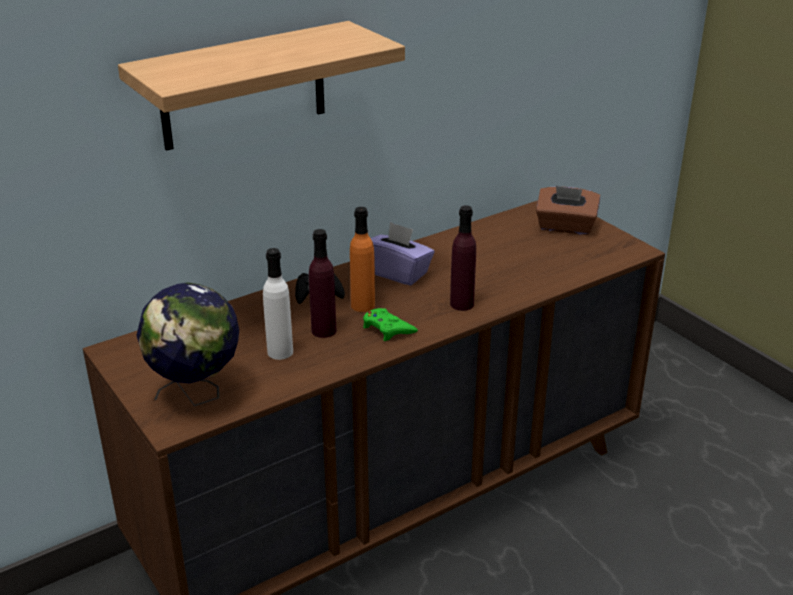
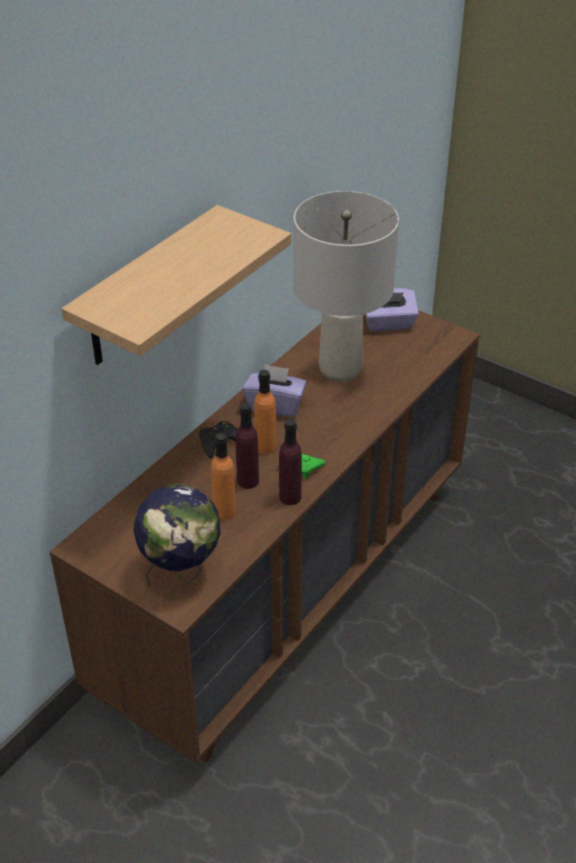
camera: 20 degrees left, 10 degrees up
(280, 352) = (224, 511): white bottle -> orange bottle
(461, 304) = (345, 426): purple bottle -> purple bottle (290, 497)
(488, 255) = (340, 368): none -> grey table lamp
(565, 227) = (388, 323): brown tissue box -> purple tissue box

